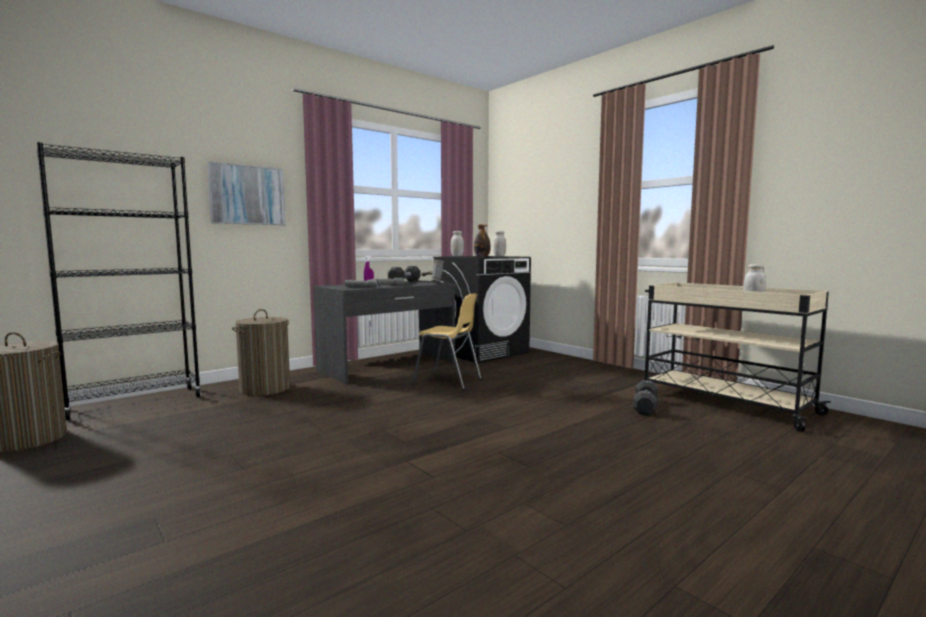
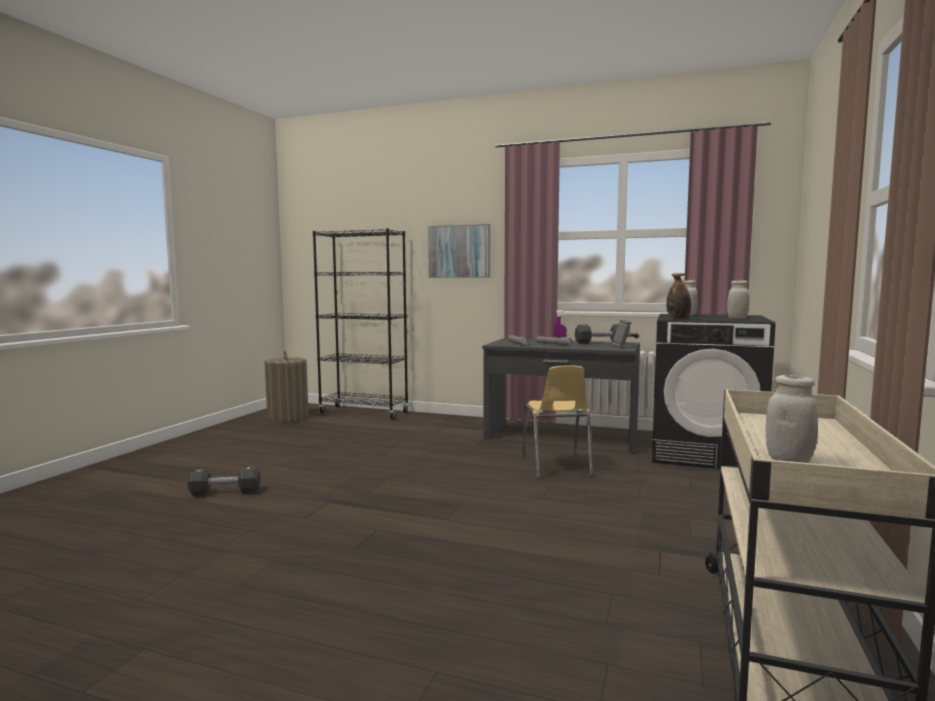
camera: 60 degrees right, 0 degrees up
(265, 388) = (434, 426): laundry basket -> none
(645, 407) = (640, 583): black dumbbell -> black dumbbell (225, 492)

